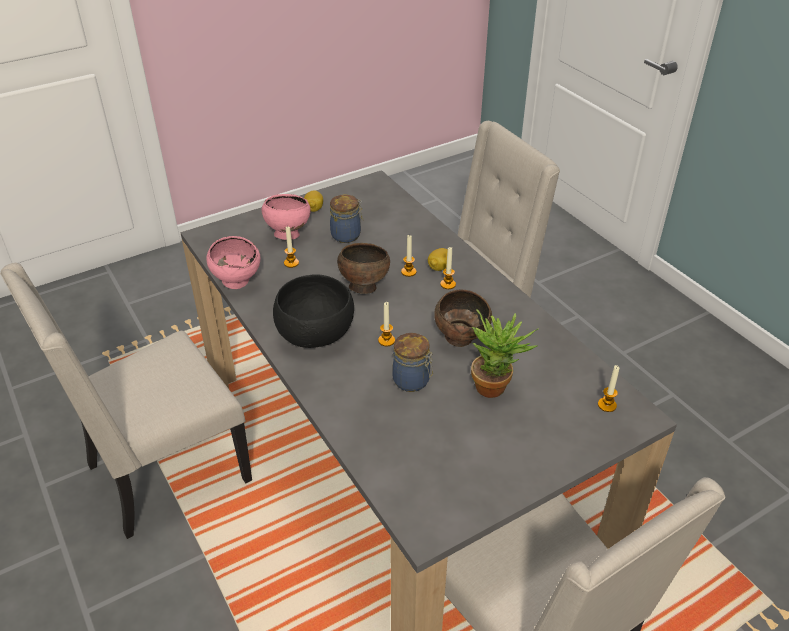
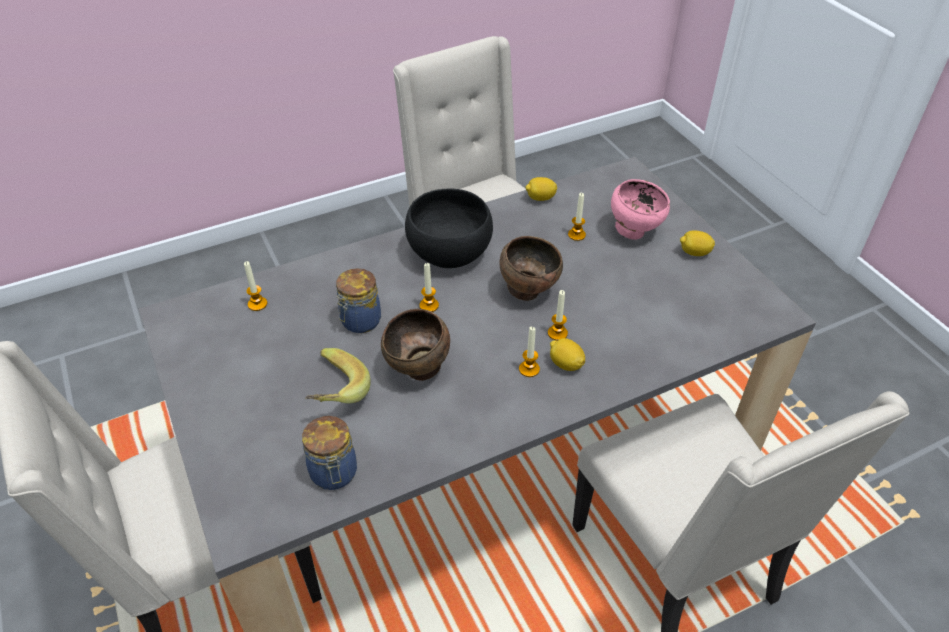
camera: 95 degrees right, 5 degrees up
(238, 283) = (540, 198): pink bowl -> lemon
(347, 235) = (637, 281): jar -> jar (334, 474)
(496, 387) = (332, 392): potted plant -> banana
(607, 405) = (271, 498): candle -> candle (257, 304)

